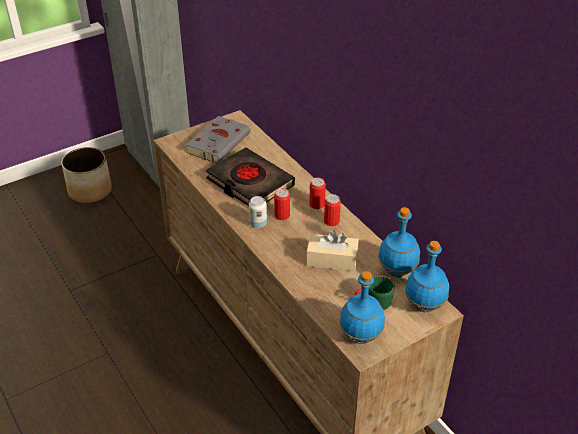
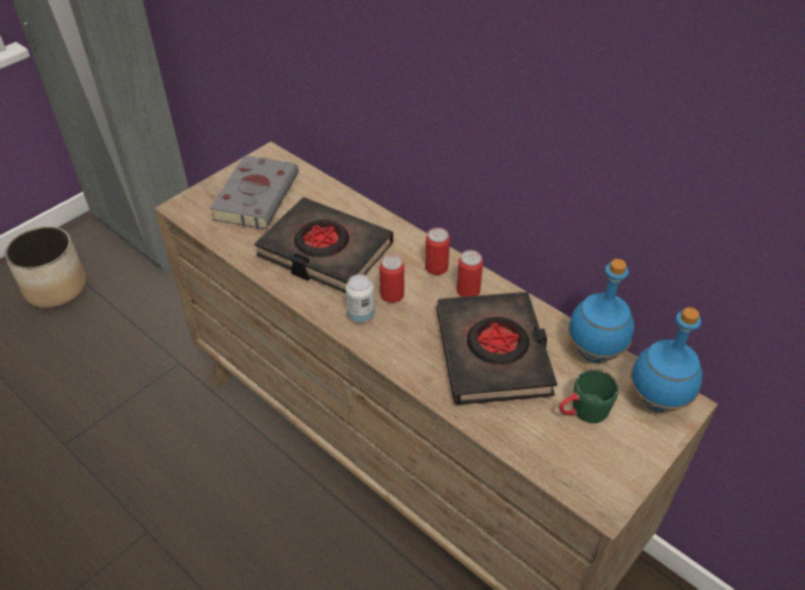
camera: 15 degrees left, 5 degrees up
(332, 260) = (493, 353): beige tissue box -> black book
(361, 337) = (589, 476): blue bottle -> none

